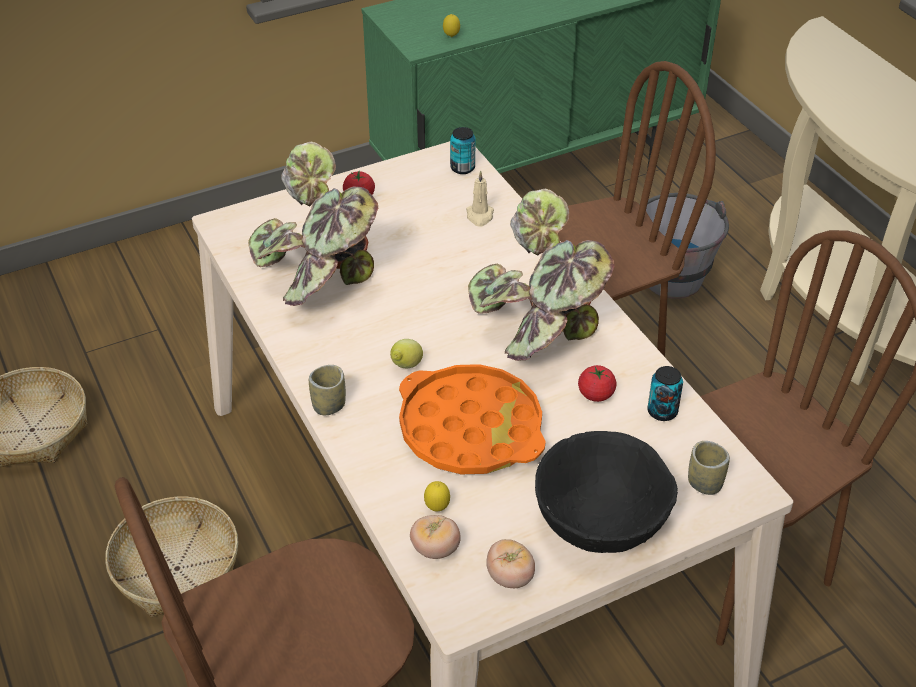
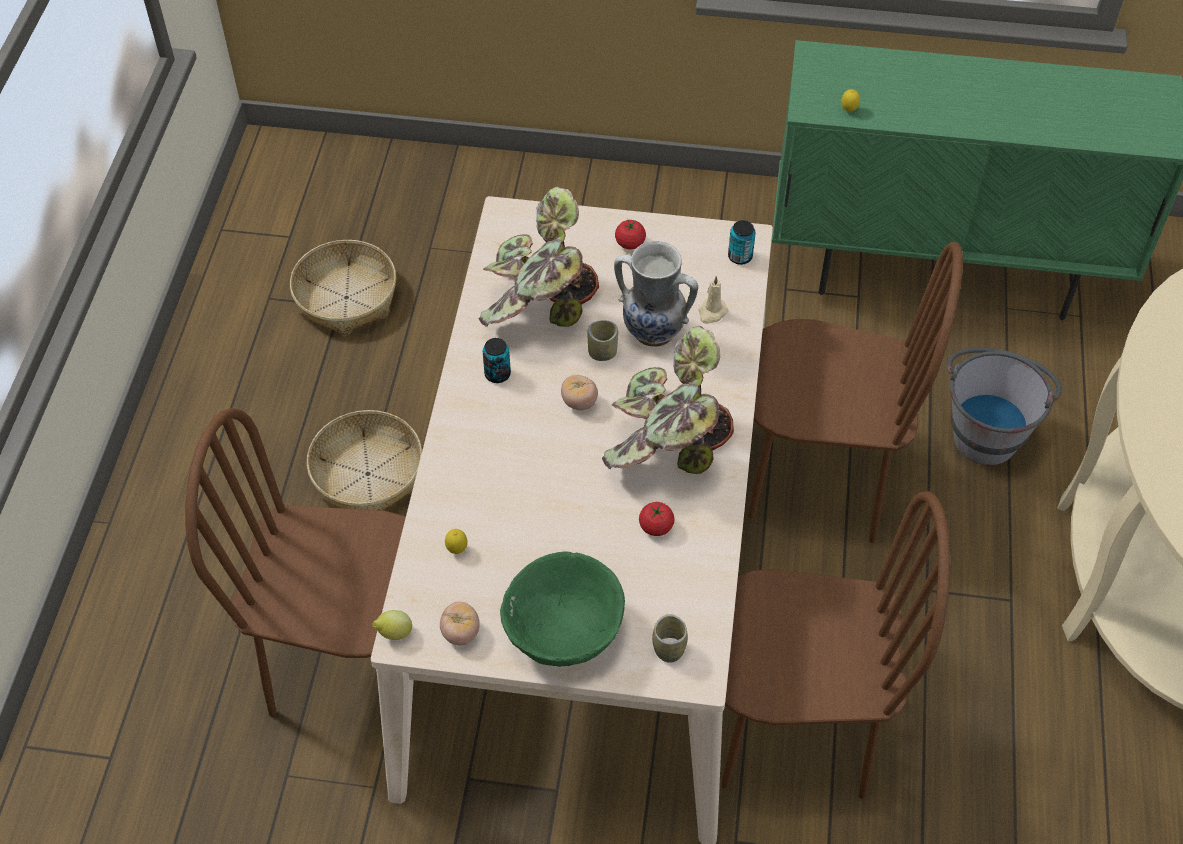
camera: 35 degrees right, 10 degrees up
(329, 405) = (452, 422): cup -> cup (602, 352)
(405, 366) = (534, 420): lemon -> lemon (394, 633)
(435, 549) = (429, 580): tomato -> tomato (579, 402)
(445, 252) = (653, 332): none -> vase
(470, 429) = (536, 500): orange tray -> none
(599, 520) = (562, 629): black bowl -> green bowl
(662, 411) = (693, 571): can -> can (497, 374)

